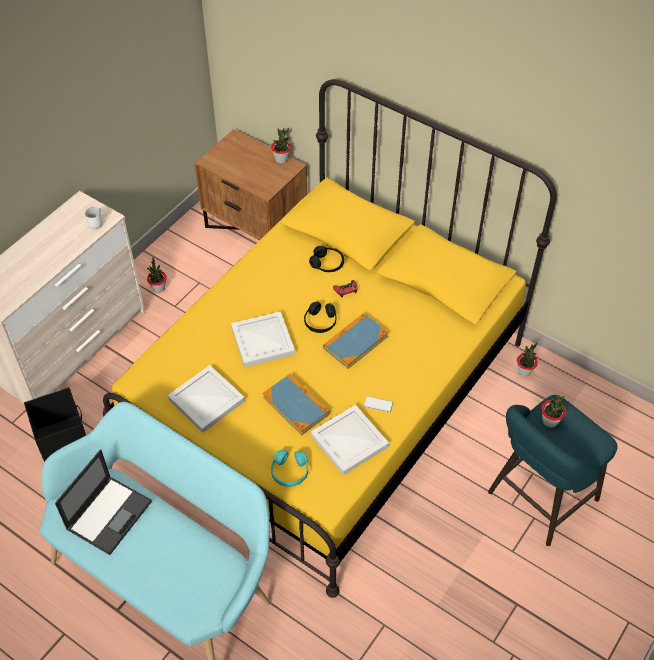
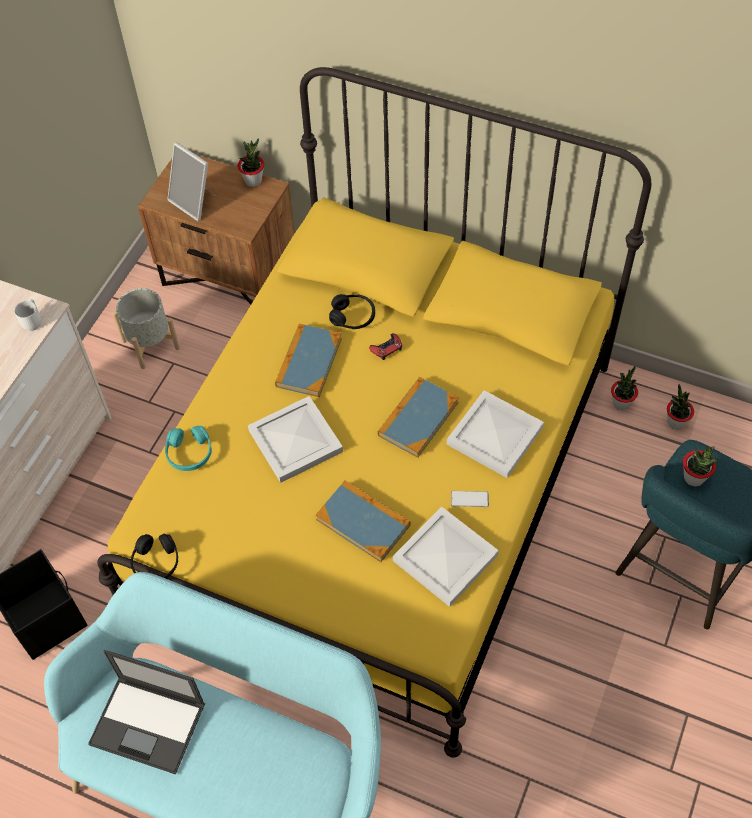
camera: 10 degrees left, 5 degrees up
(109, 514) = (149, 724): laptop -> laptop turned 90 degrees clockwise
(158, 288) = (121, 381): potted plant -> potted plant (676, 422)
(186, 266) = (150, 344): none -> grey planter
(205, 400) = (240, 539): white tray -> white tray (493, 436)
(235, 167) = (195, 202): none -> picture frame
(287, 289) = (308, 362): none -> book
(289, 471) = (378, 616): turquoise headphones -> turquoise headphones (189, 453)
(320, 322) = (364, 399): black headphones -> black headphones (156, 562)

